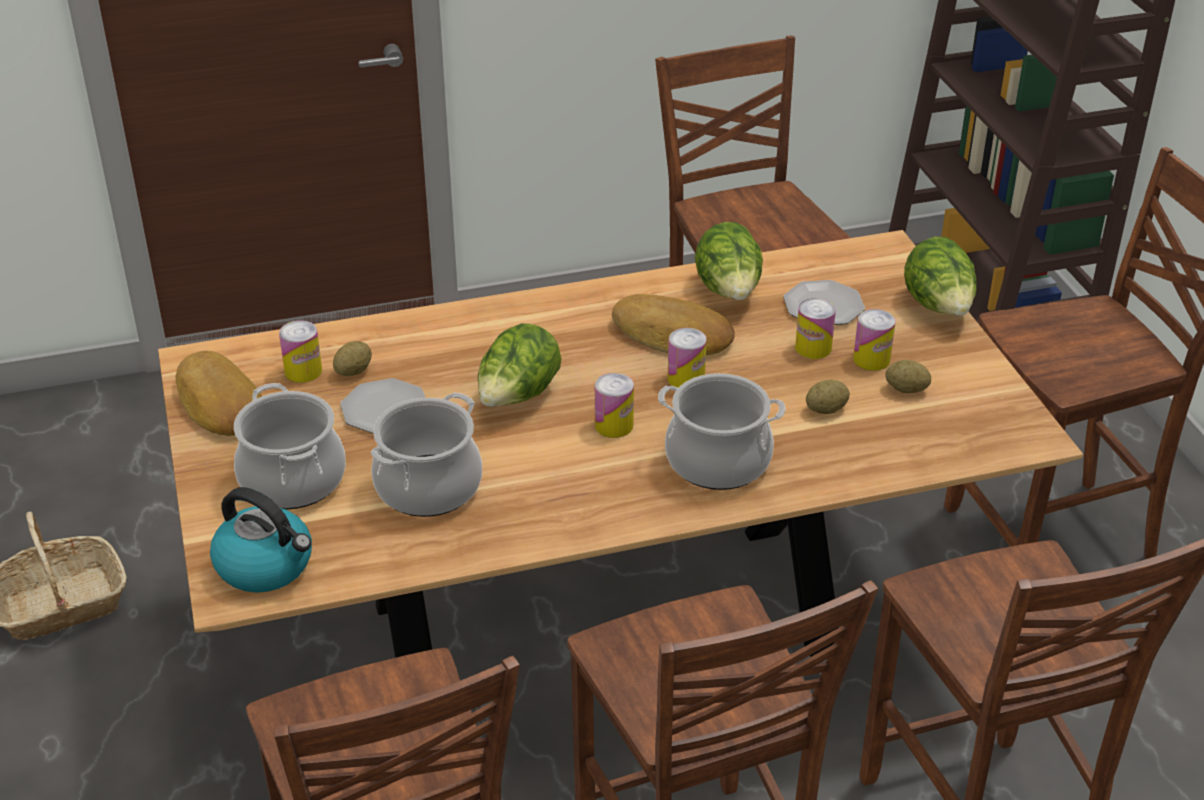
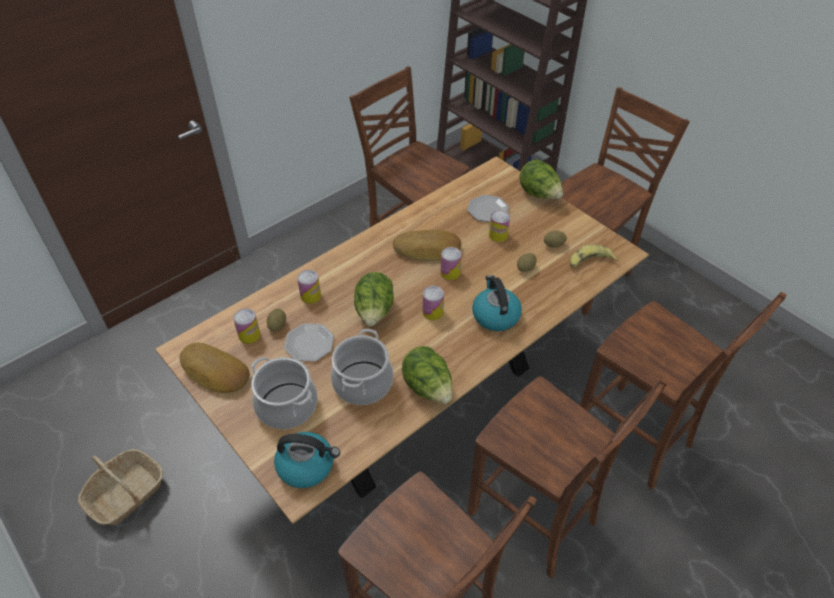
camera: 25 degrees left, 10 degrees up
(717, 461) = (495, 315): cooking pot -> kettle
(729, 292) = (439, 215): lettuce -> lettuce (428, 388)
(871, 359) = (528, 233): can -> can (310, 296)
(954, 433) = (589, 262): none -> banana

